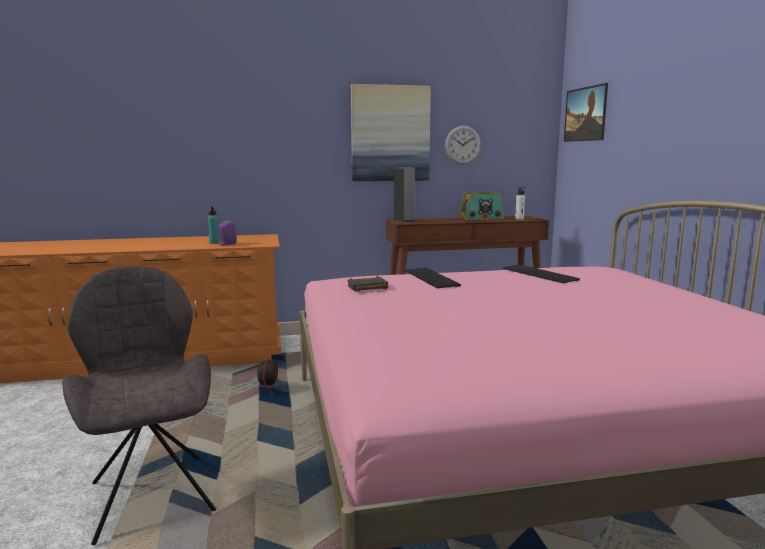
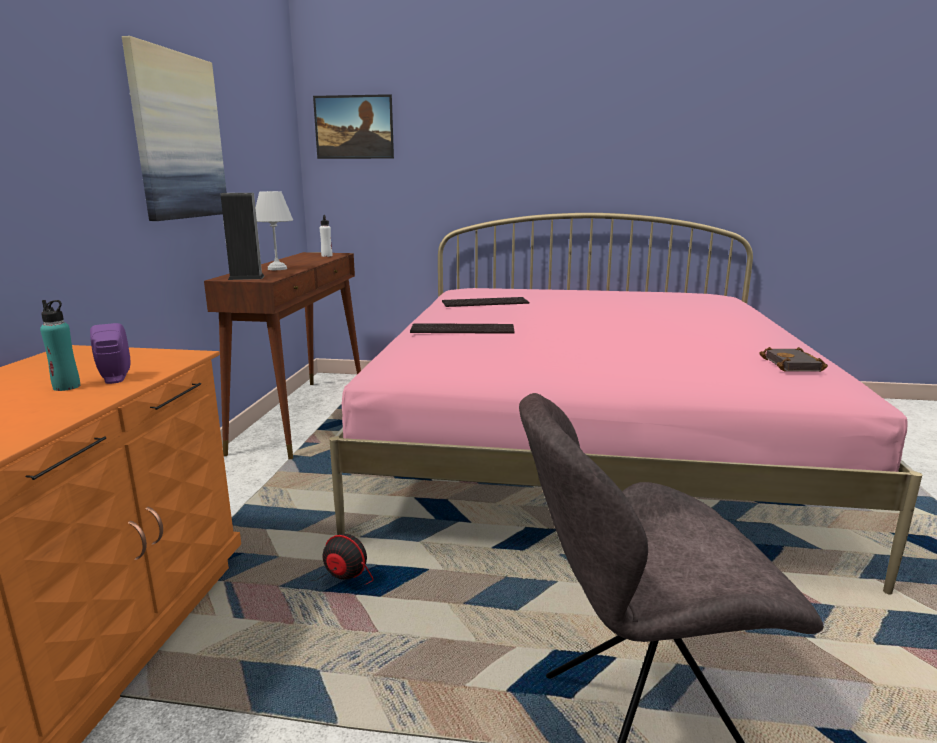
camera: 70 degrees left, 5 degrees up
(367, 288) = (484, 354): black book -> black book (794, 365)
(444, 220) = (278, 269): none -> white table lamp
(462, 145) = (242, 159): wall clock -> none
(481, 218) = (293, 261): radio -> none

